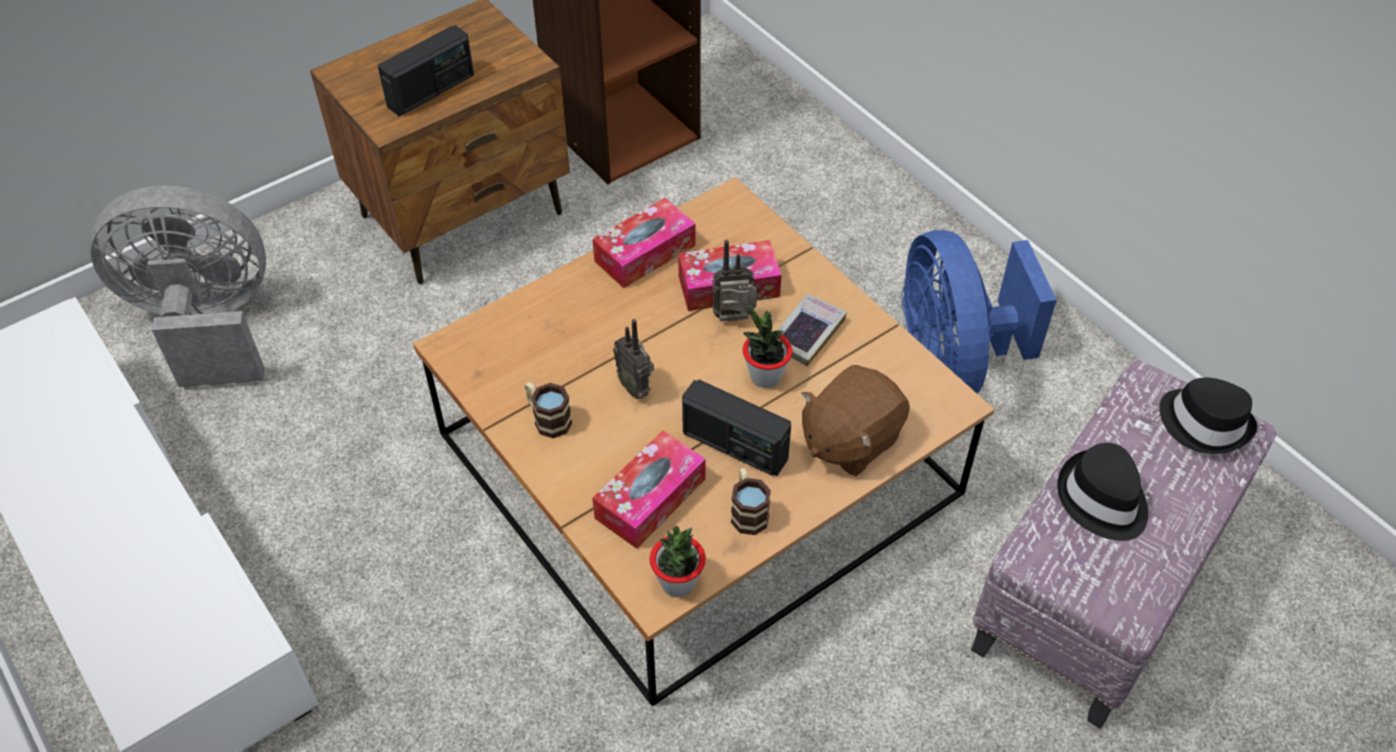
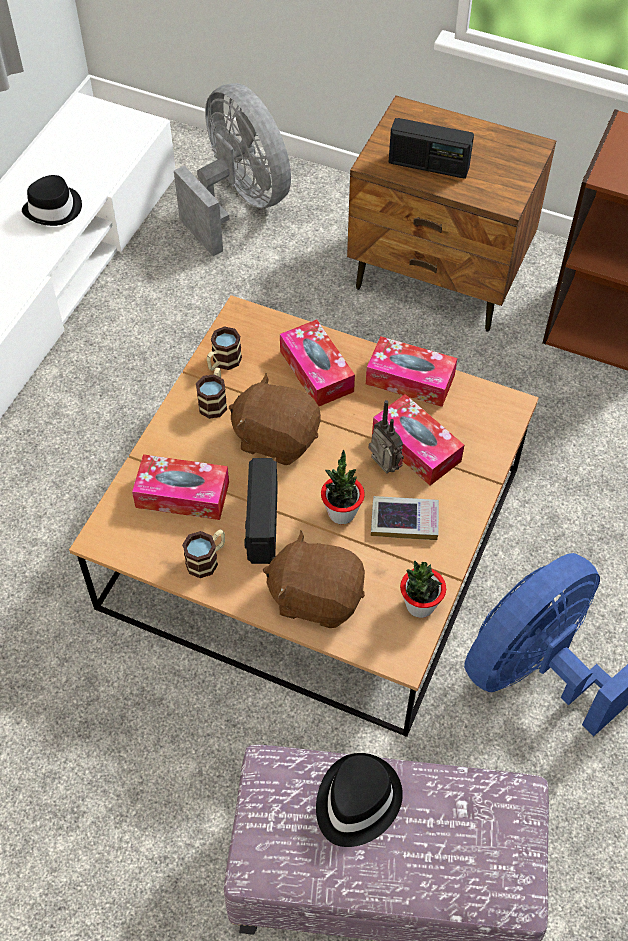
camera: 60 degrees right, 5 degrees up
(501, 389) = (223, 362): none -> mug
(576, 318) = (316, 371): none -> tissue box
(636, 387) = (276, 438): radio -> brown plush toy
(678, 583) = (121, 546): potted plant -> potted plant (420, 605)
(1205, 423) = (499, 860): black hat -> black hat (54, 209)

